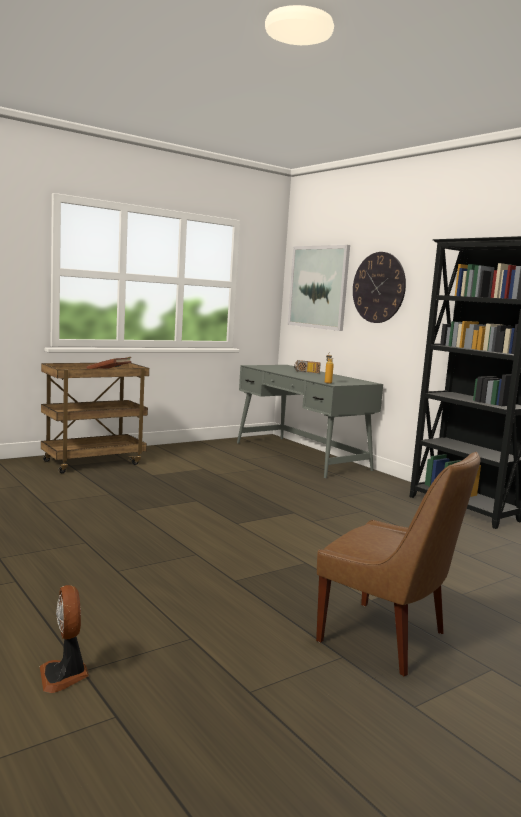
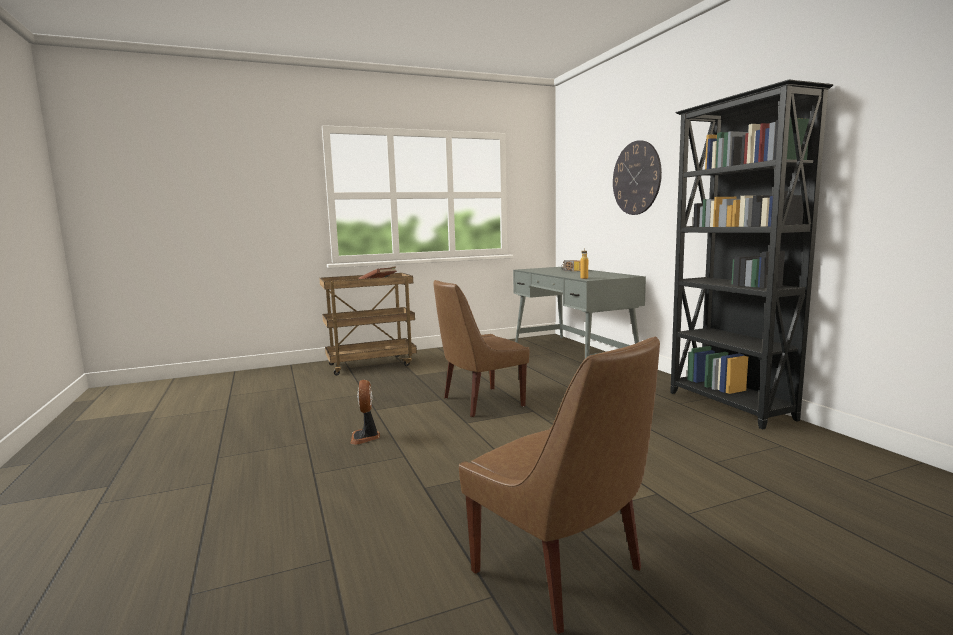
camera: 15 degrees right, 0 degrees up
(64, 675) = (168, 599): fan -> fan (365, 437)
(237, 504) = (480, 402): none -> brown chair
(318, 287) = (583, 187): picture -> none

